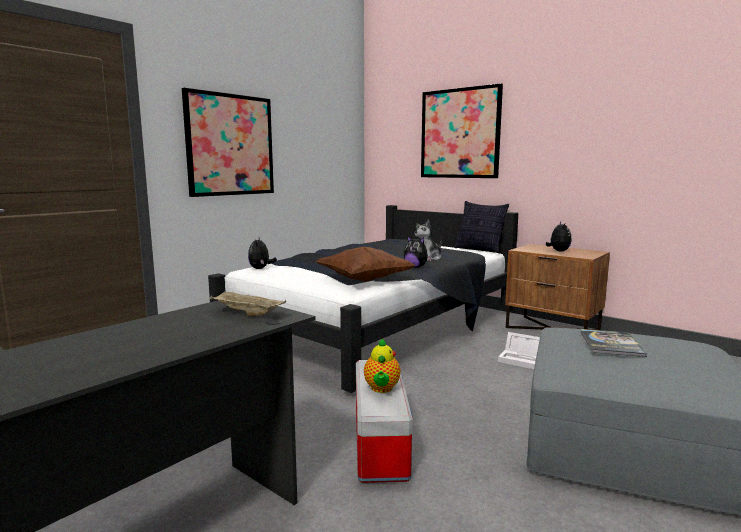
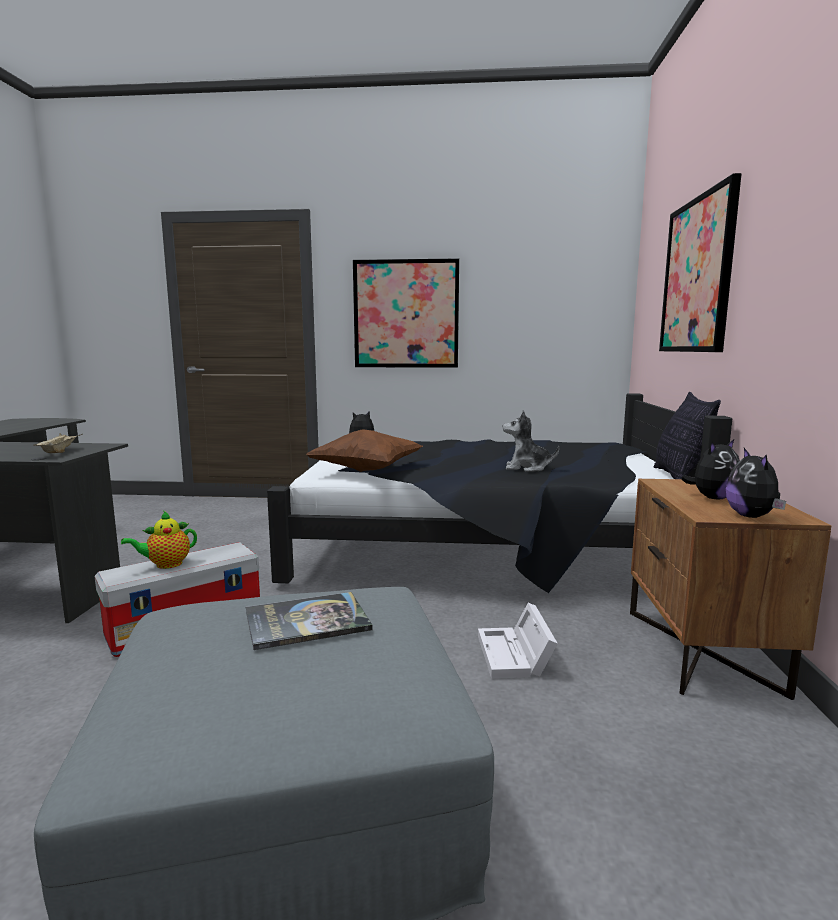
camera: 55 degrees right, 0 degrees up
(416, 267) = (466, 472): plush toy -> plush toy (752, 516)

